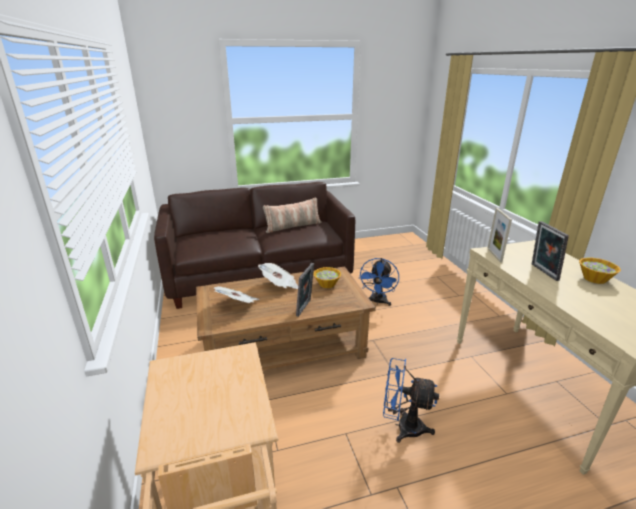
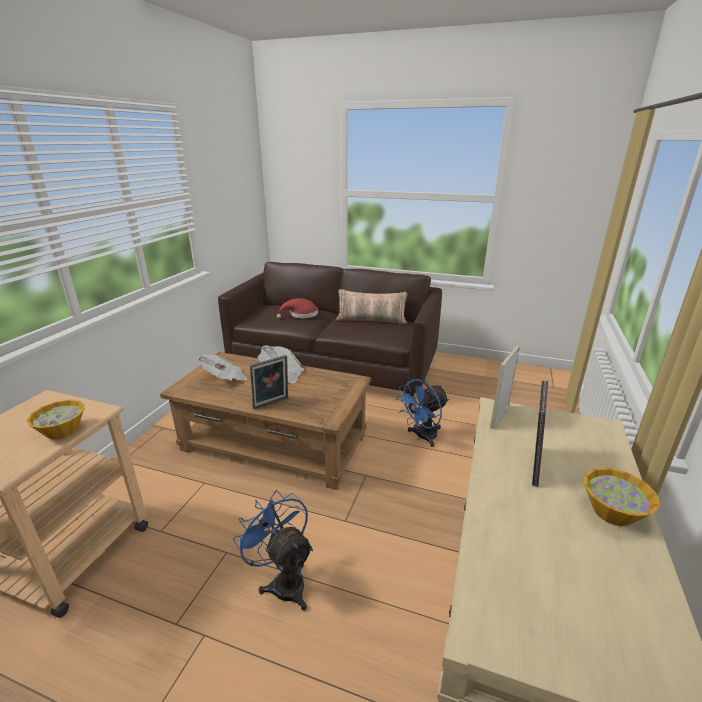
camera: 35 degrees right, 0 degrees up
(233, 236) = (301, 314): none -> red hat
(327, 284) = (325, 388): bowl -> bowl (63, 431)

